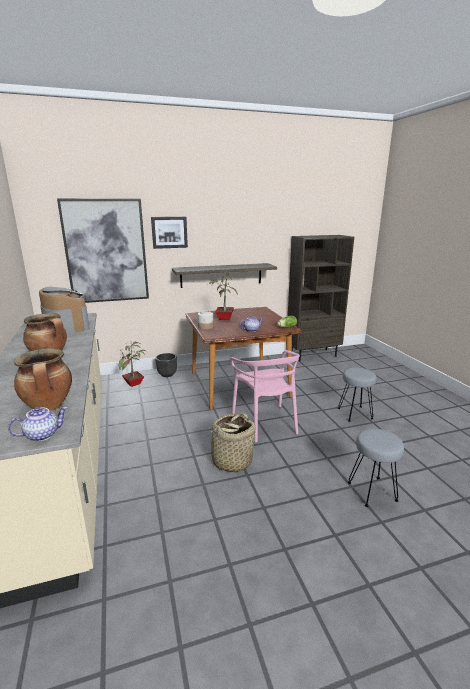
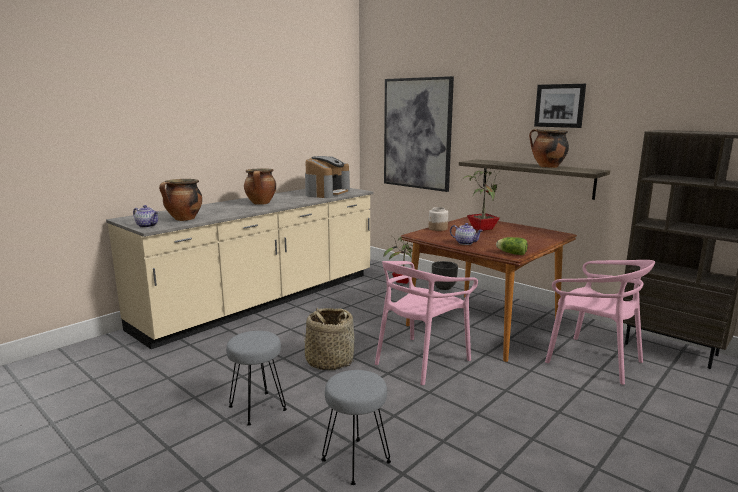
camera: 60 degrees right, 5 degrees down
(169, 232) = (478, 115): picture -> picture (559, 105)
(238, 266) = (547, 167): none -> cooking pot
(309, 375) = (593, 360): none -> pink chair
(354, 413) = (534, 418): grey stool -> grey stool (257, 408)

